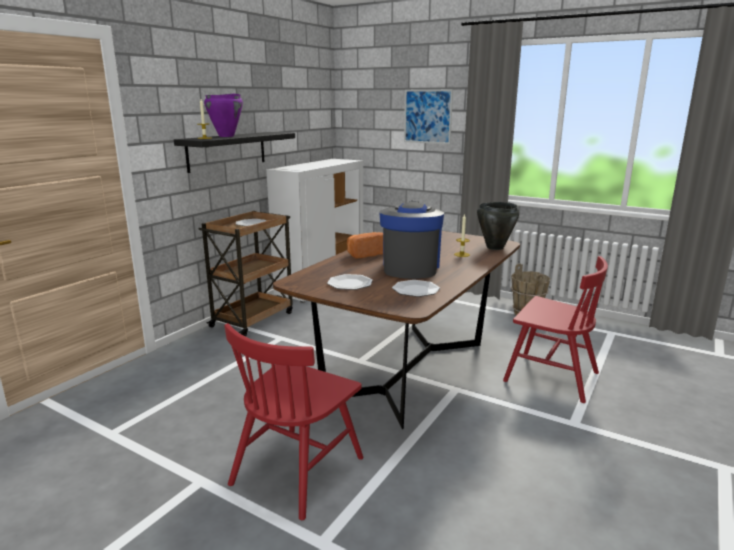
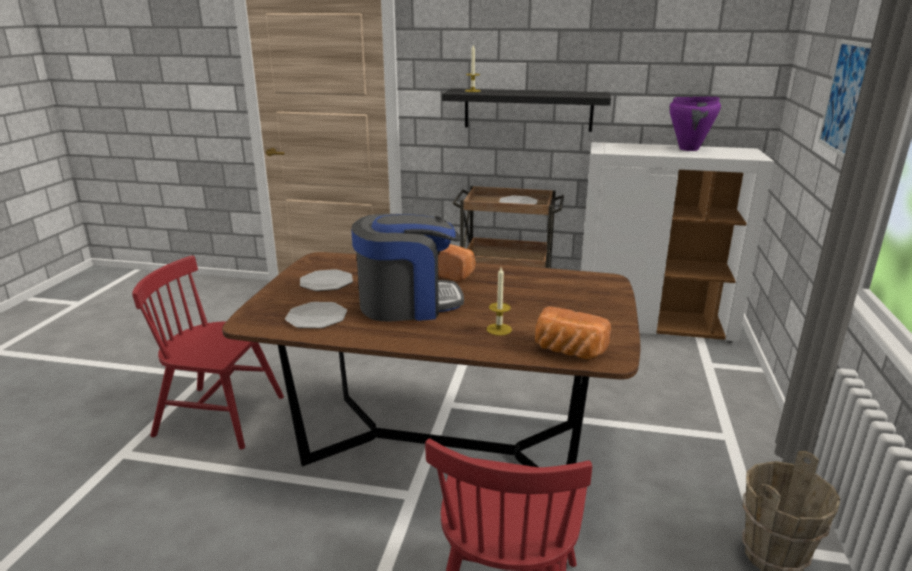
camera: 70 degrees right, 5 degrees up
(226, 136) = (508, 91): purple cooking pot -> purple cooking pot (689, 149)
(494, 247) = (568, 351): black cooking pot -> bread

